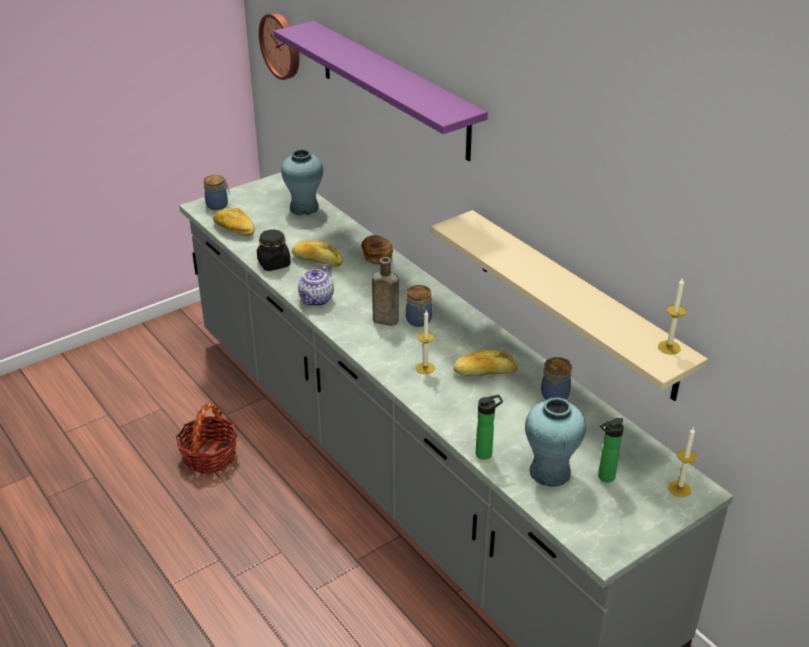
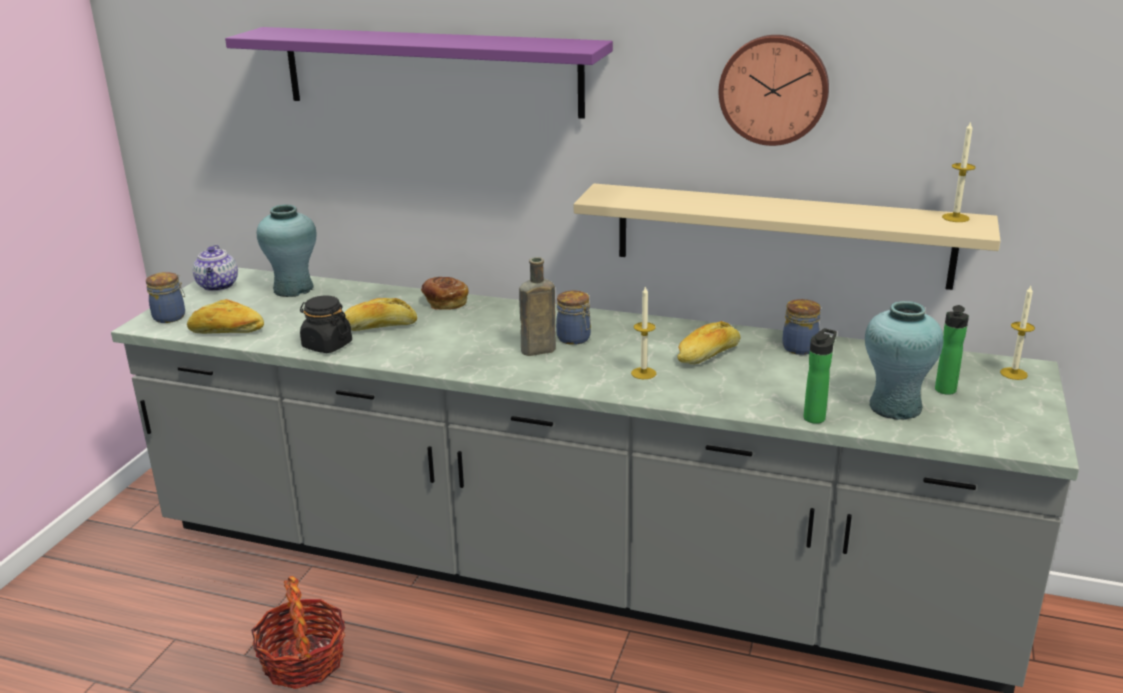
camera: 35 degrees left, 10 degrees down
(282, 45) = (194, 86): wall clock -> wall clock (774, 89)
(316, 300) = (430, 359): teapot -> teapot (218, 286)

